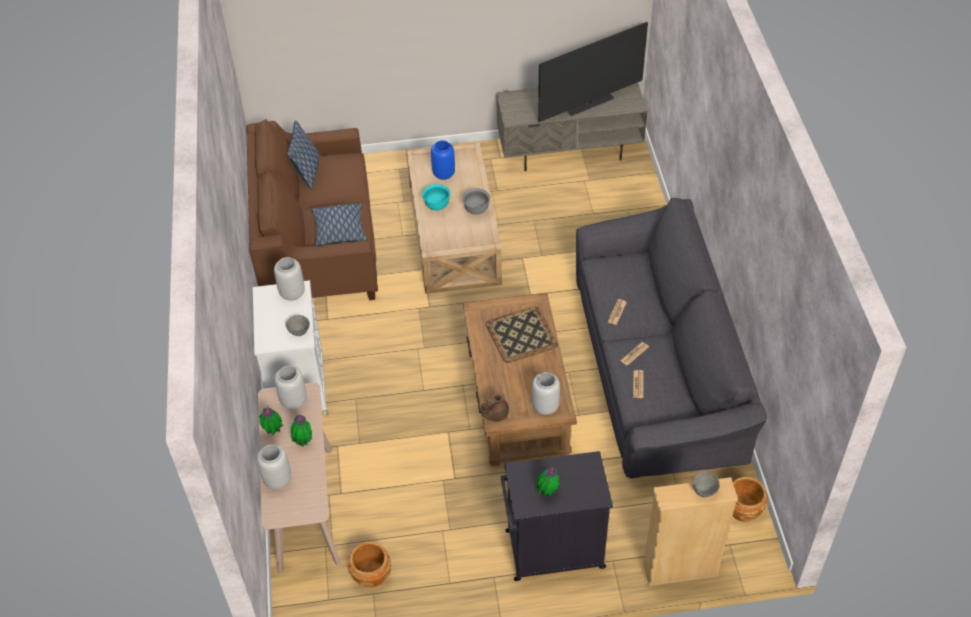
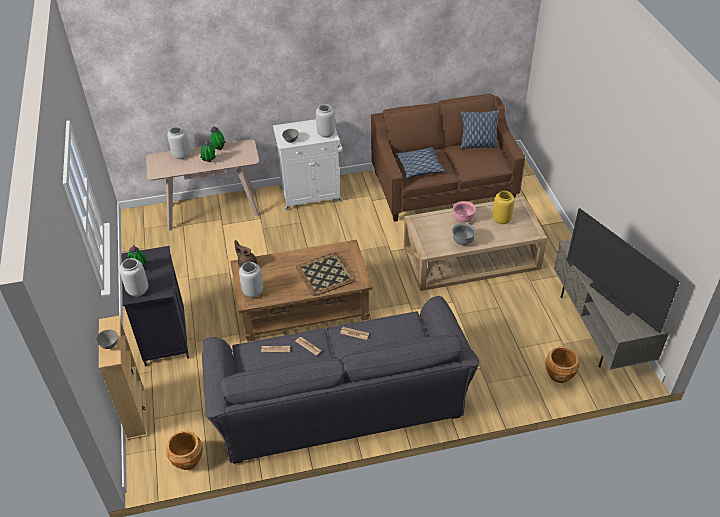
camera: 85 degrees right, 5 degrees down
(294, 401) = (243, 154): grey vase -> grey vase (138, 290)
(371, 575) = (158, 245): brown planter -> brown planter (559, 374)
(437, 206) = (463, 219): turquoise bowl -> pink bowl
(443, 174) = (501, 219): blue vase -> yellow vase

